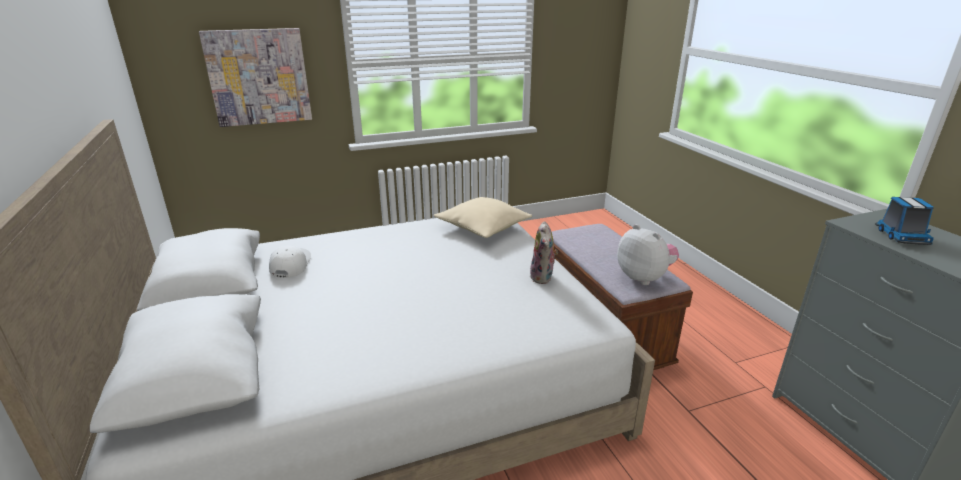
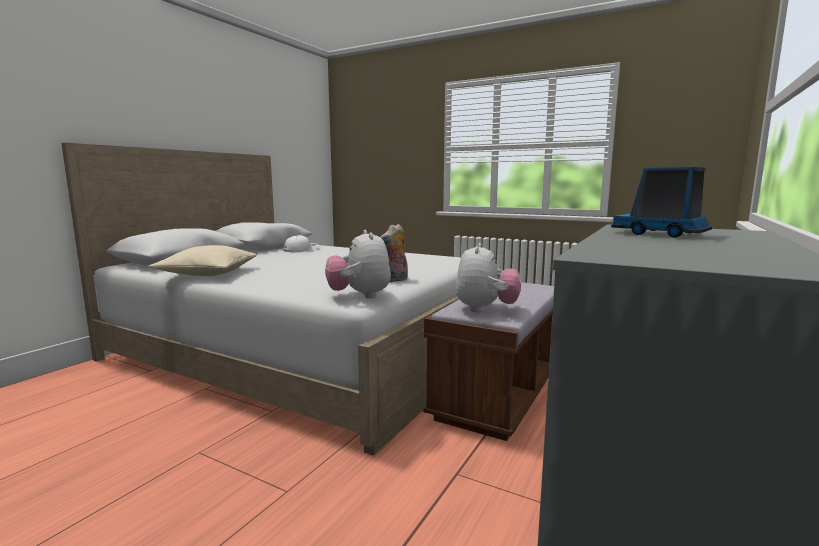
camera: 50 degrees right, 15 degrees down
(259, 77) = (390, 156): picture -> none
(483, 227) = (437, 260): beige pillow -> beige pillow (208, 274)
(587, 315) = (359, 296): none -> plush toy
(901, 236) = (661, 233): toy truck -> toy truck turned 75 degrees clockwise

